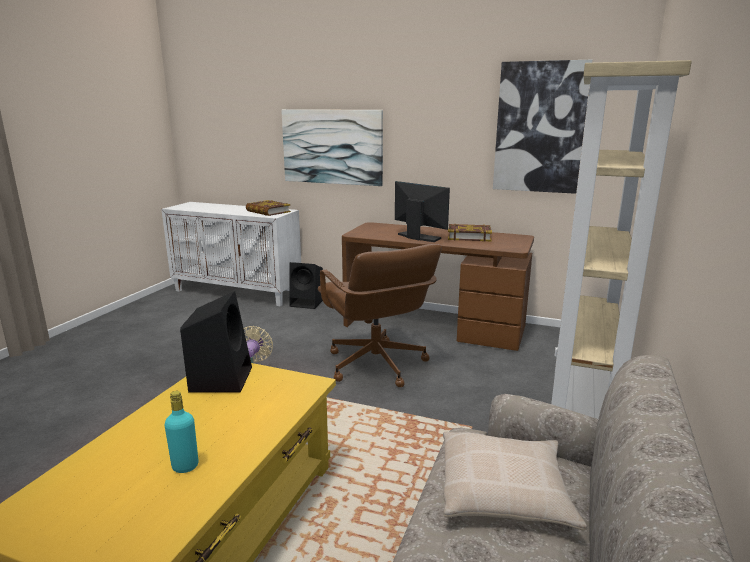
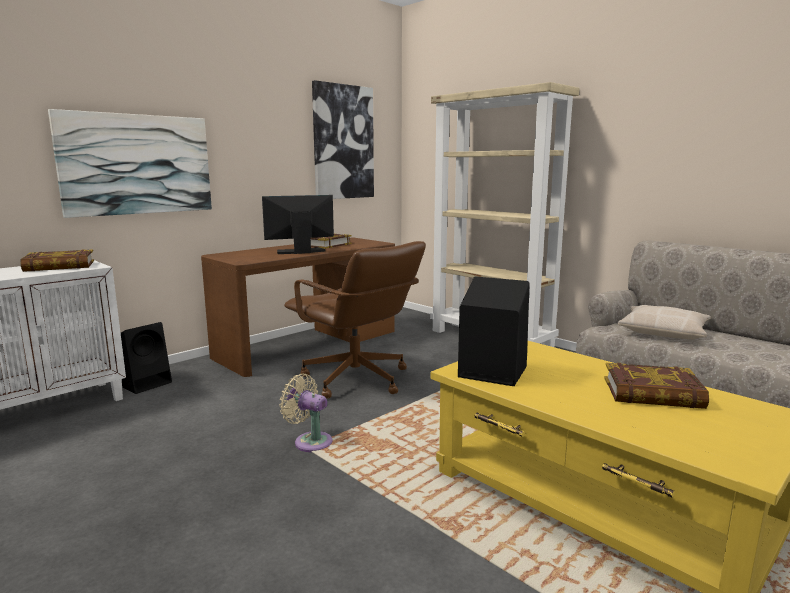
camera: 65 degrees left, 5 degrees down
(185, 466) = (652, 393): turquoise bottle -> book
(376, 365) = (356, 380): brown office chair -> brown office chair turned 45 degrees clockwise

